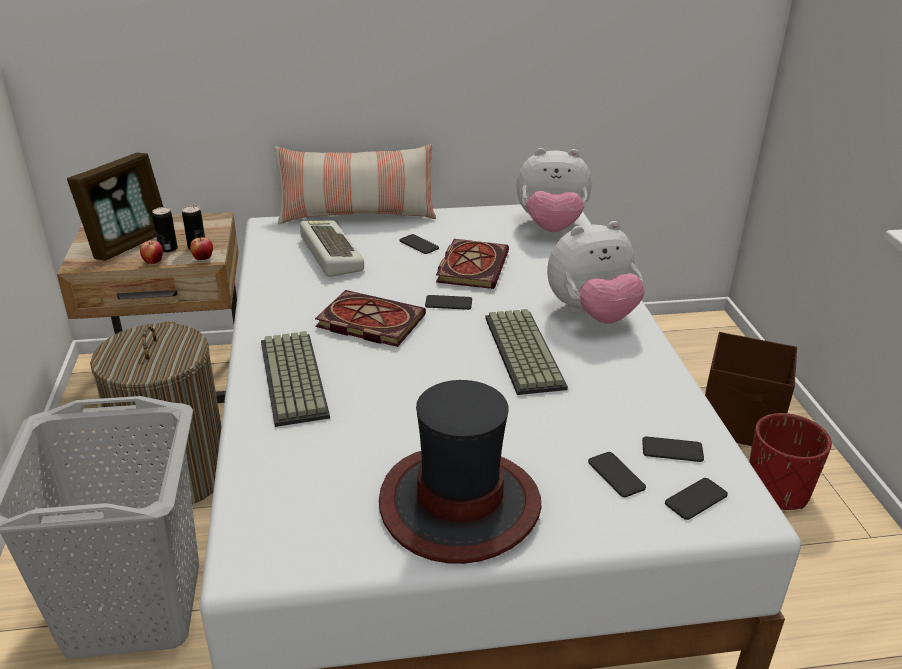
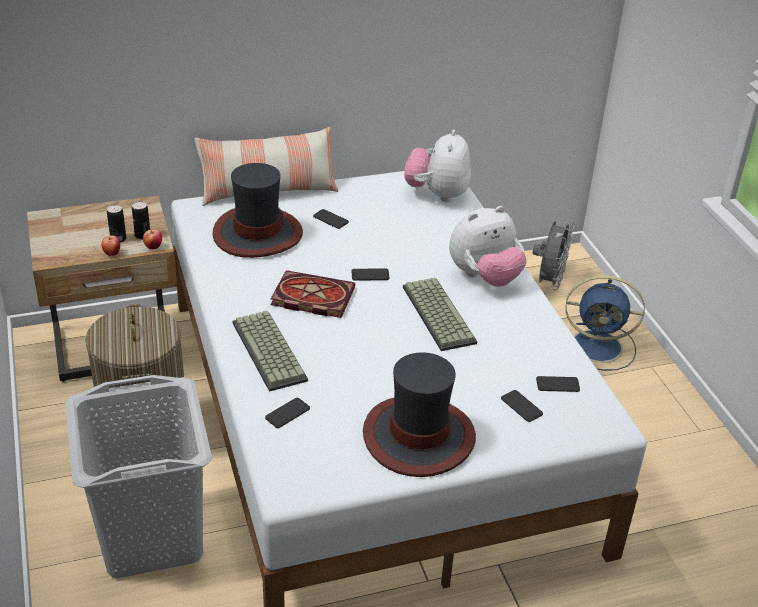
camera: 10 degrees left, 5 degrees up
(129, 244) = (81, 236): picture frame -> none
(328, 254) = (257, 234): keyboard -> hat
(471, 266) = (380, 238): book -> none
(551, 227) = (437, 194): plush toy -> plush toy turned 105 degrees clockwise
(684, 348) = (549, 282): none -> grey fan
(696, 499) = (577, 419): phone -> phone (287, 413)
(740, 423) = (599, 346): brown storage box -> blue fan
(777, 491) = (630, 401): red planter -> none

